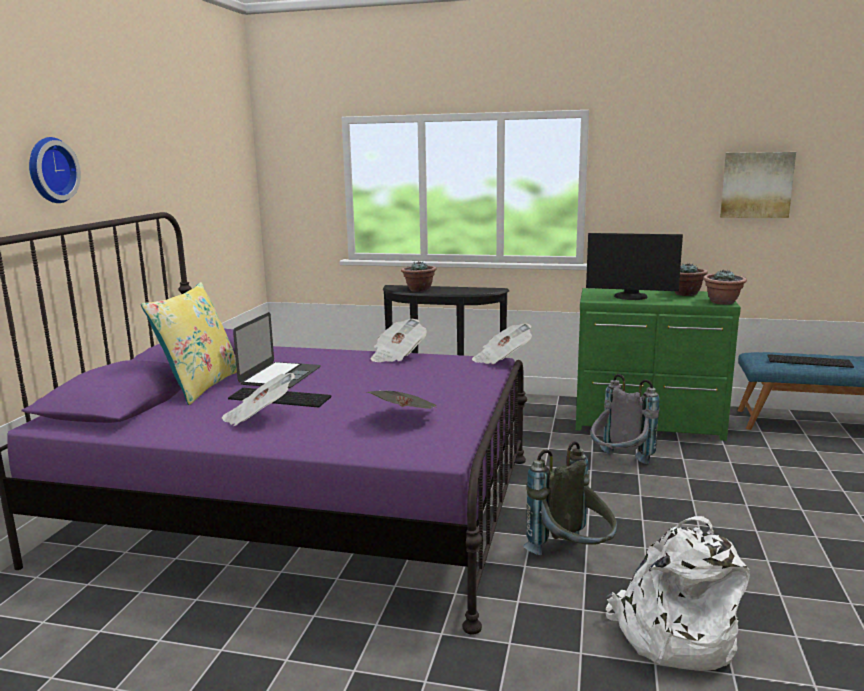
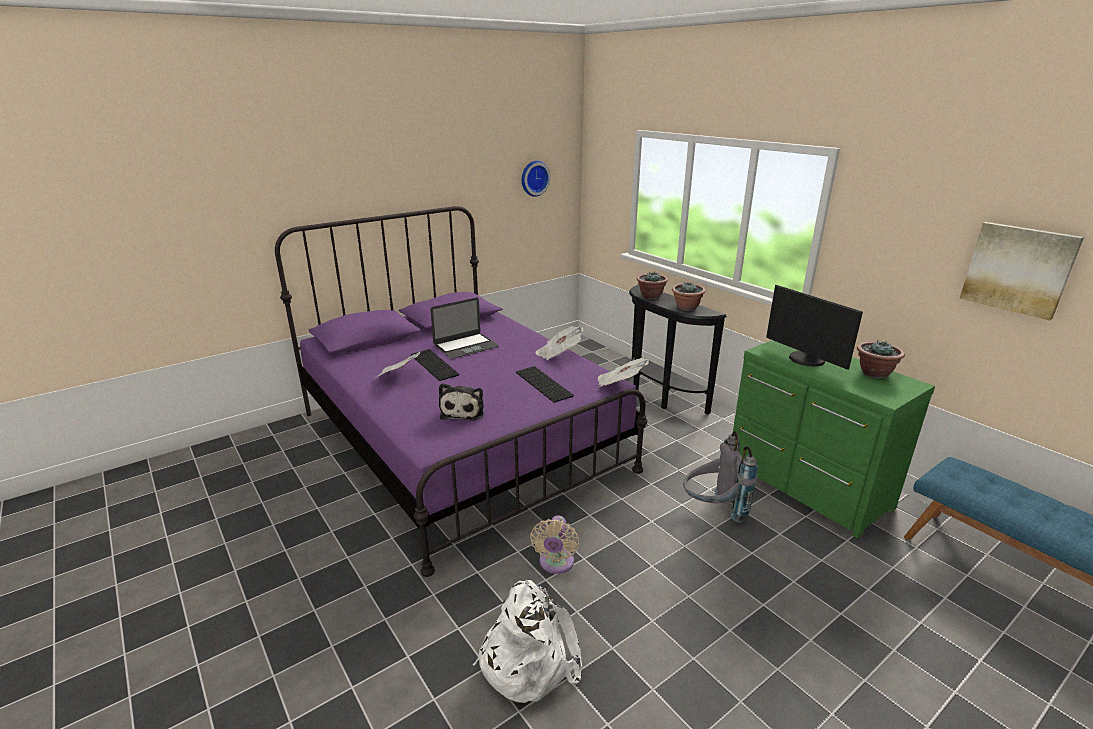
camera: 40 degrees right, 10 degrees up
(49, 170) = (355, 180): wall clock -> wall clock (534, 178)
(200, 386) = (416, 339): yellow pillow -> none
(405, 418) = (463, 411): newspaper -> plush toy
(573, 557) = (555, 564): grey backpack -> beige fan
(722, 302) = (888, 397): potted plant -> potted plant (686, 308)
(810, 361) = (1008, 499): keyboard -> keyboard (545, 384)

